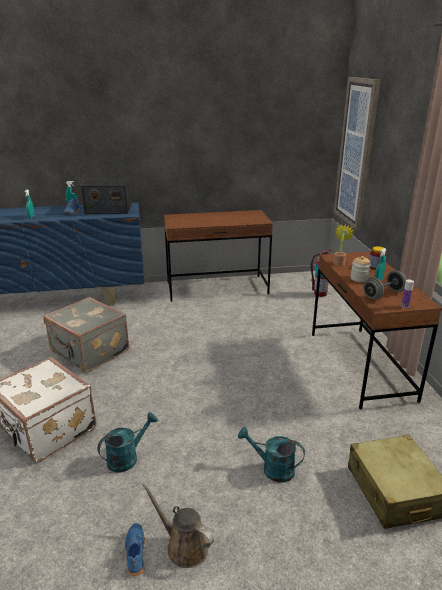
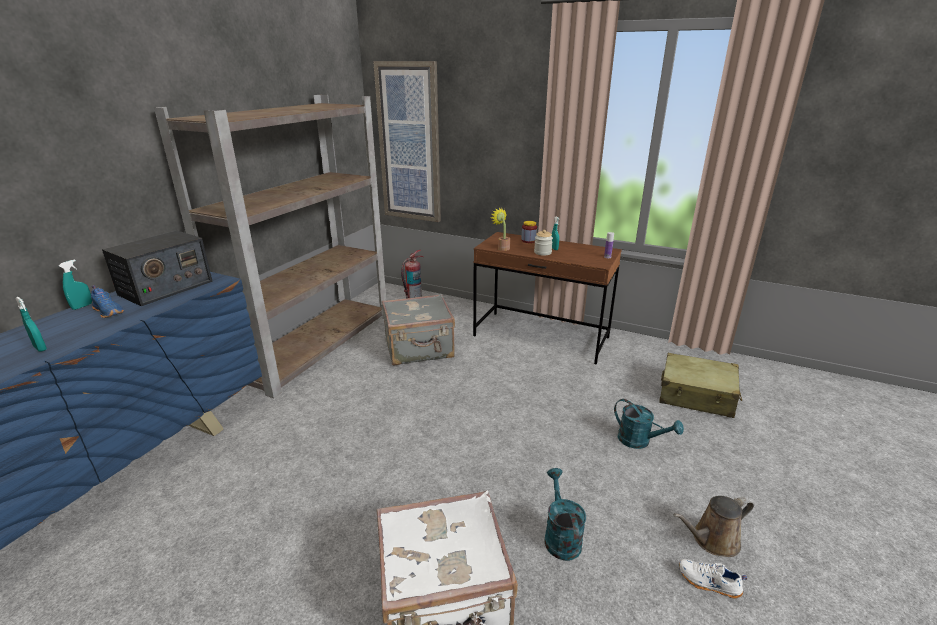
camera: 55 degrees left, 0 degrees up
(89, 352) = (310, 496): grey suitcase -> grey suitcase (419, 349)
(134, 552) = (708, 583): blue shoe -> white shoe
(217, 288) = (315, 344): brown desk -> brown bookcase
(272, 469) = (639, 441): turquoise watering can -> turquoise watering can turned 105 degrees counterclockwise
(383, 294) = (581, 256): grey dumbbell -> none

